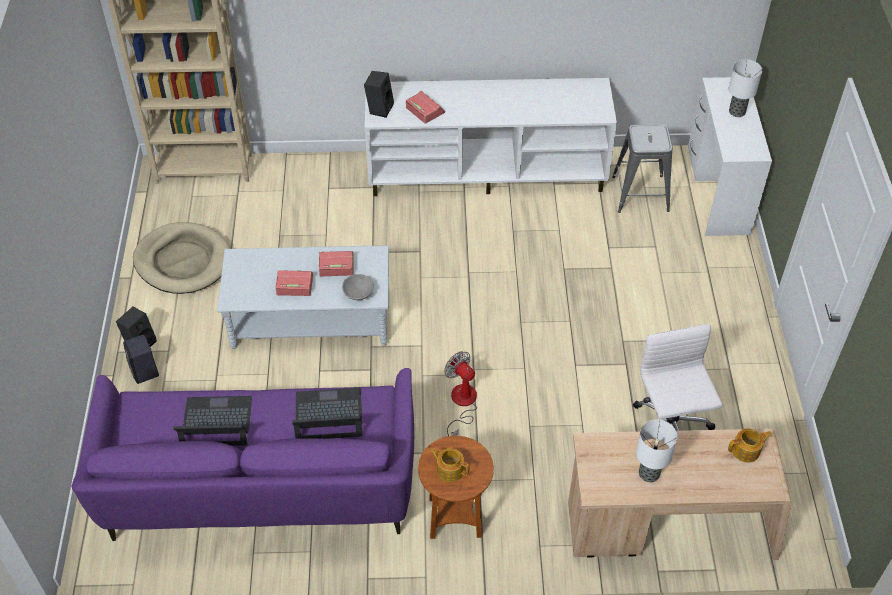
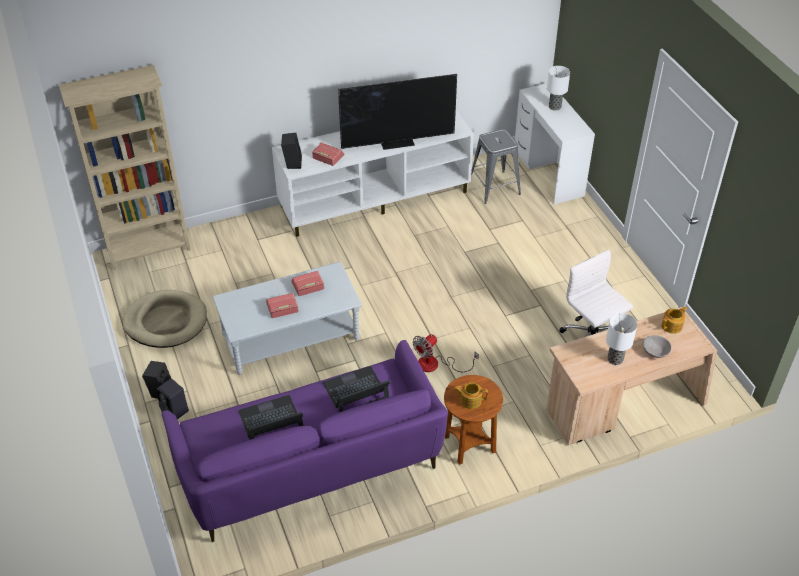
camera: 20 degrees left, 5 degrees down
(358, 293) = (335, 300): grey bowl -> grey bowl (655, 352)
(462, 404) = (436, 365): fan -> fan turned 75 degrees counterclockwise
(517, 111) = (397, 142): none -> television

